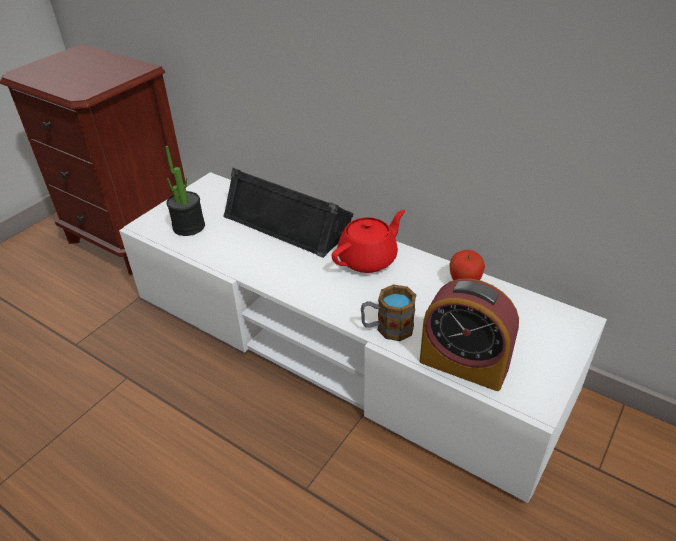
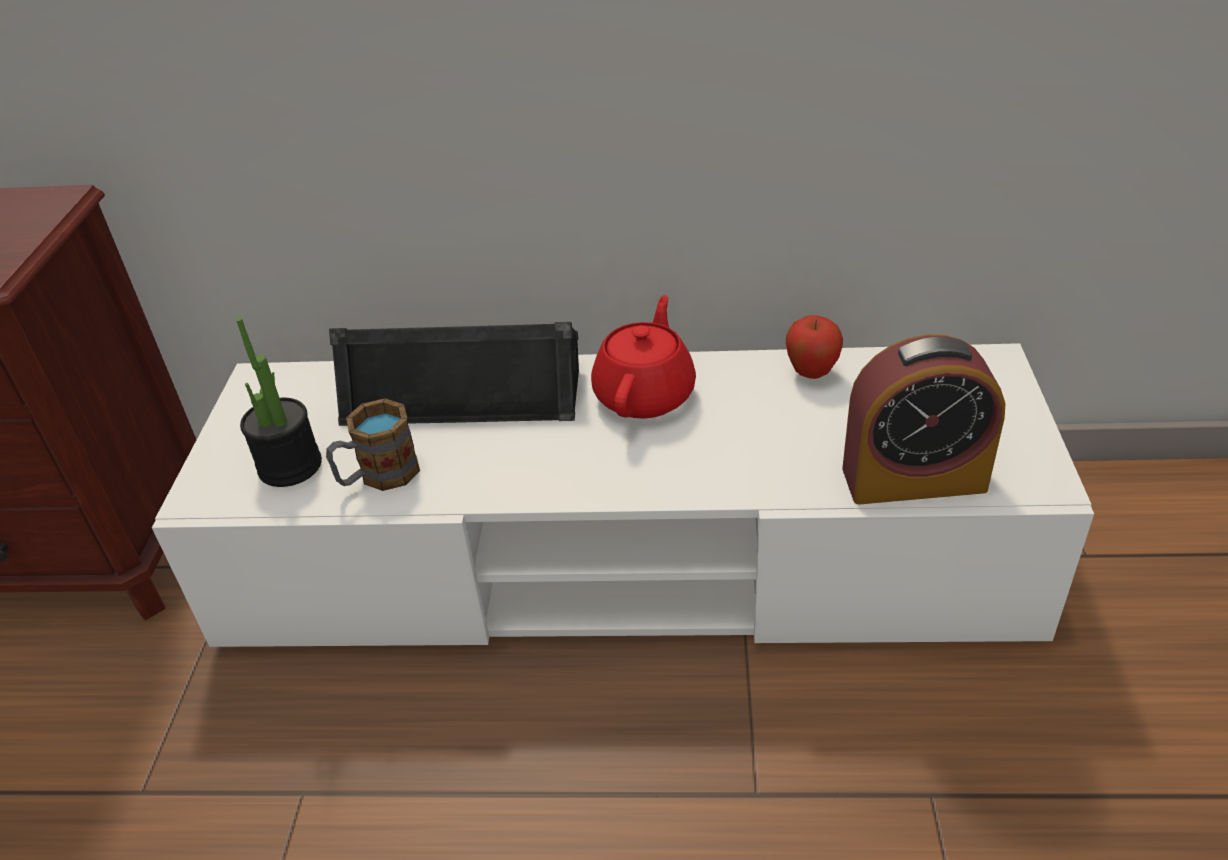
camera: 30 degrees left, 0 degrees up
(387, 328) = (768, 479): mug -> mug (378, 476)

